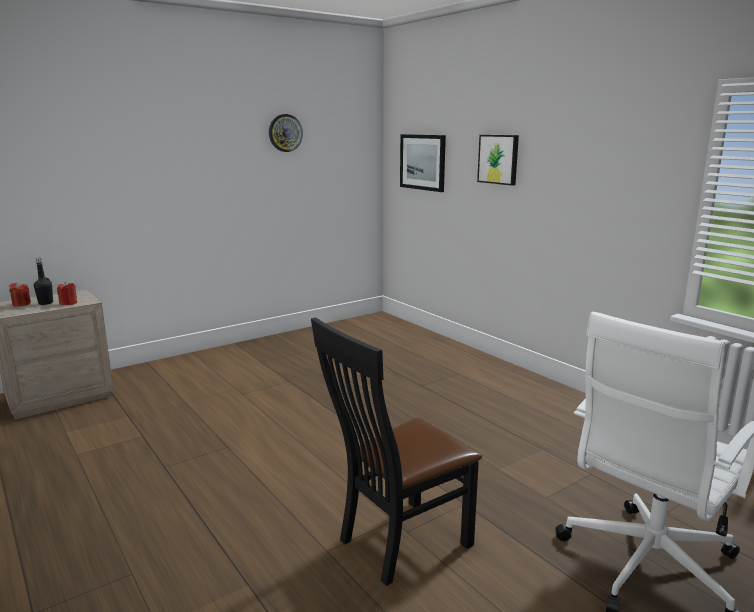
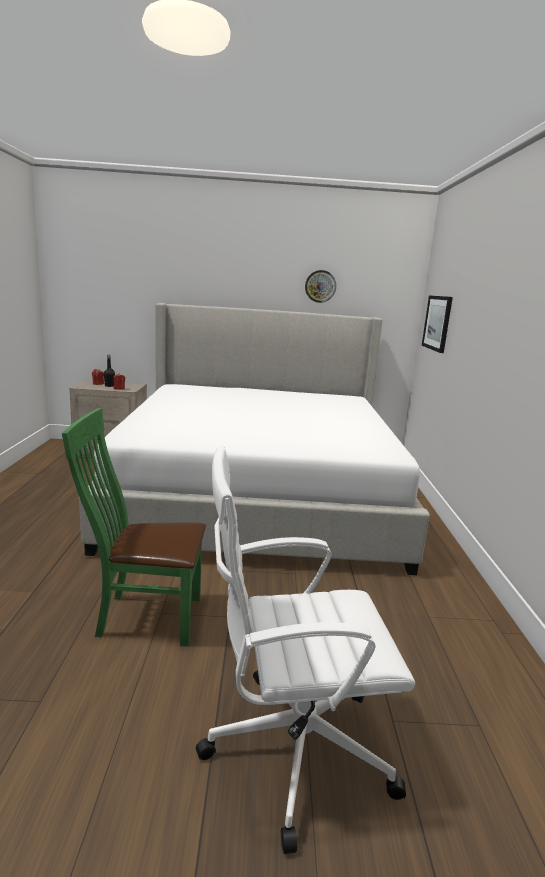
camera: 35 degrees right, 0 degrees up
(313, 387) = (257, 495): none -> bed
(397, 543) = (143, 616): black chair -> green chair
(498, 159) = (477, 322): picture -> none

